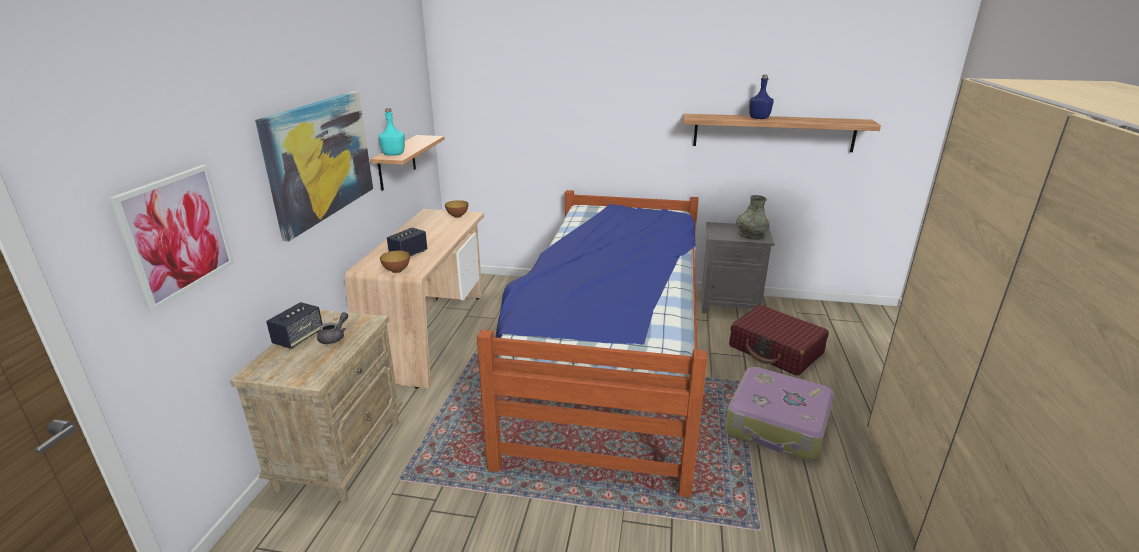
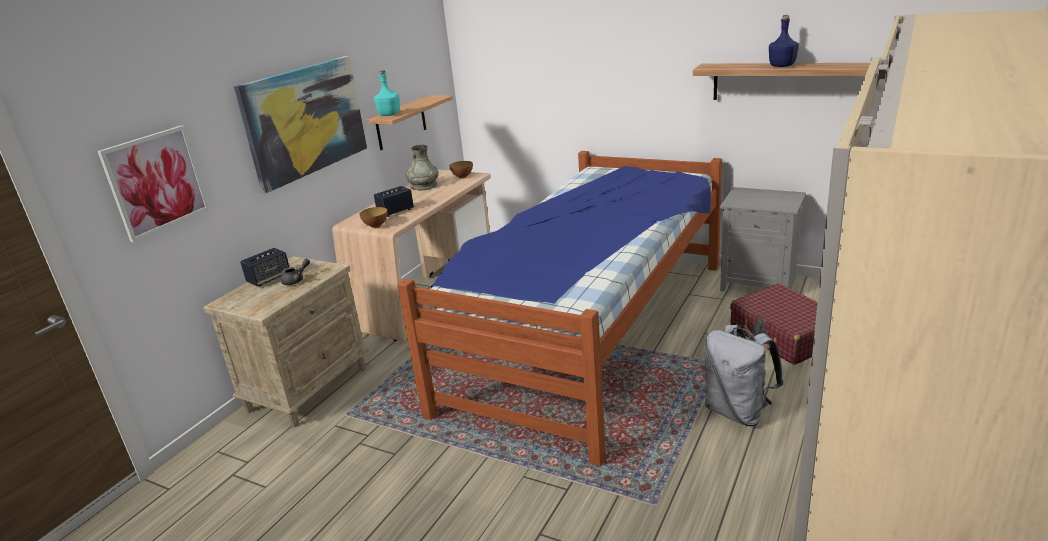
camera: 20 degrees right, 0 degrees up
(750, 235) = (775, 202): grey vase -> grey vase (423, 186)
(777, 425) = (738, 412): suitcase -> grey backpack

